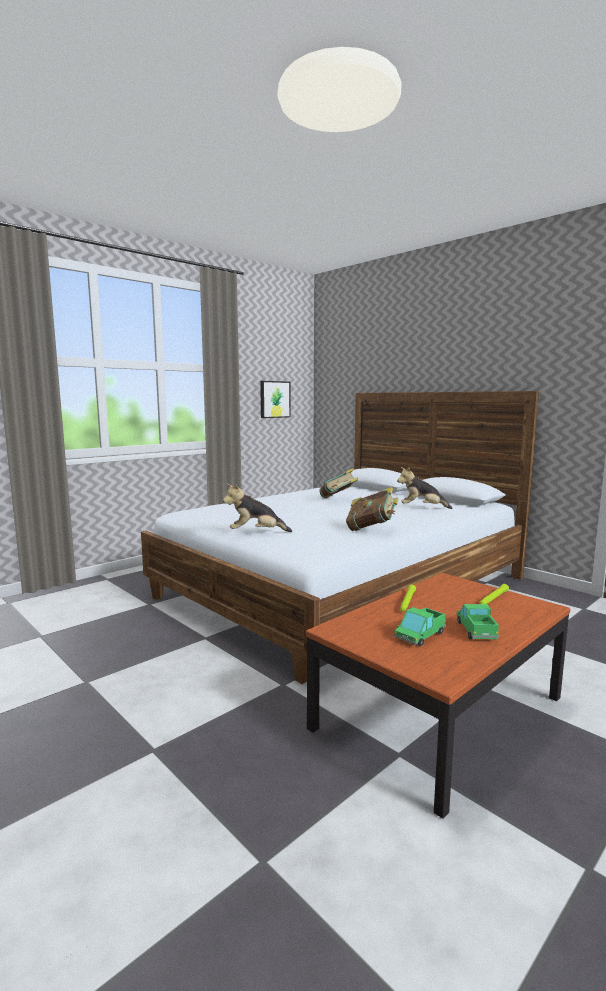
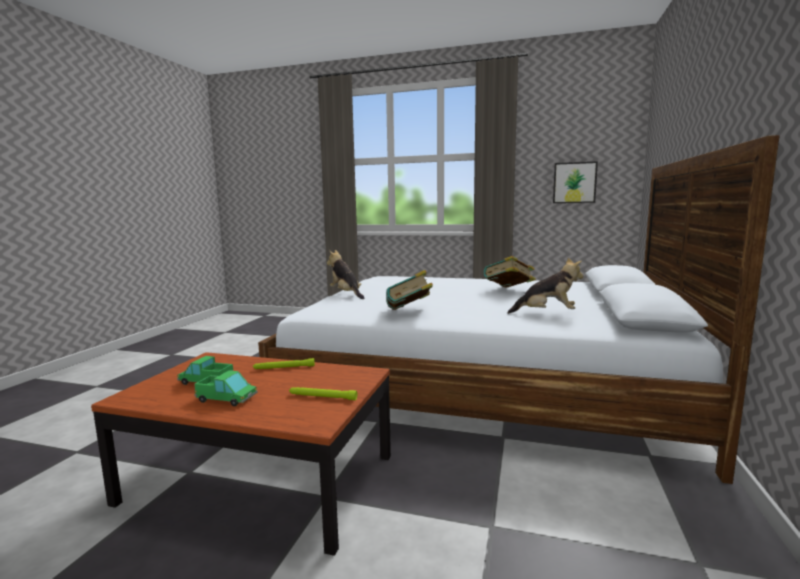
camera: 60 degrees right, 0 degrees up
(422, 508) = (546, 313): plush toy -> plush toy turned 120 degrees clockwise
(476, 630) = (226, 398): toy truck -> toy truck turned 45 degrees clockwise

